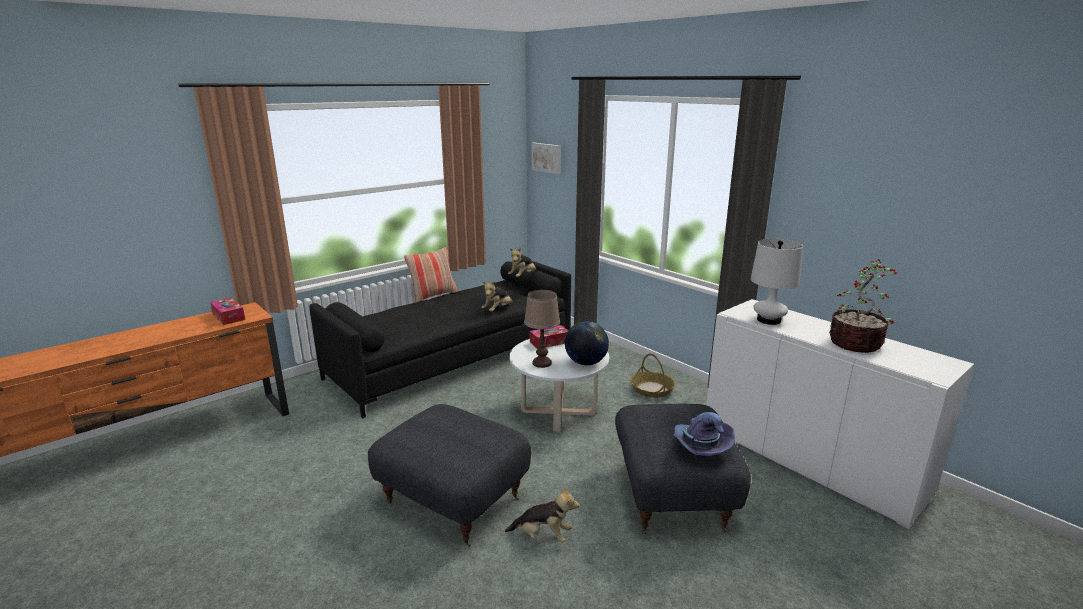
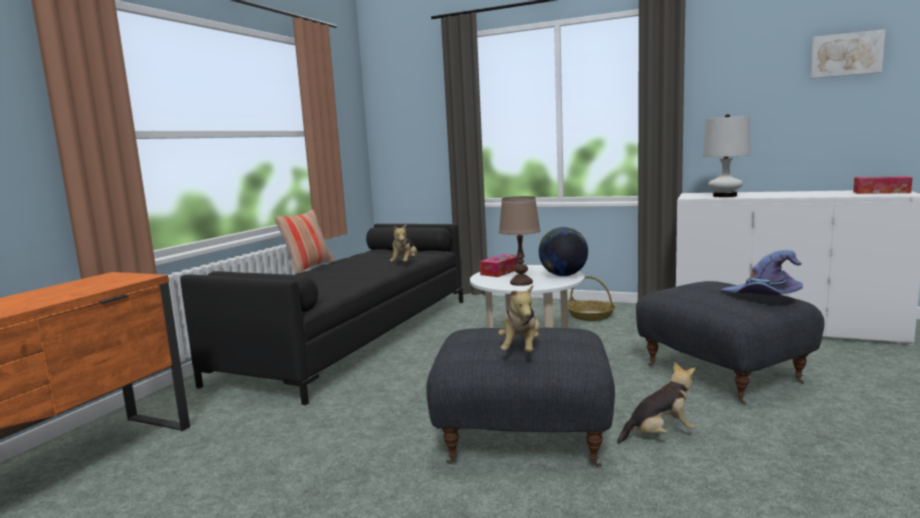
camera: 25 degrees left, 10 degrees down
(228, 317) = (94, 283): tissue box -> tissue box (881, 192)
(523, 276) = (410, 231): plush toy -> plush toy (521, 350)
(547, 157) = (396, 112): picture -> picture (846, 54)
(856, 344) = (816, 194): potted plant -> none

